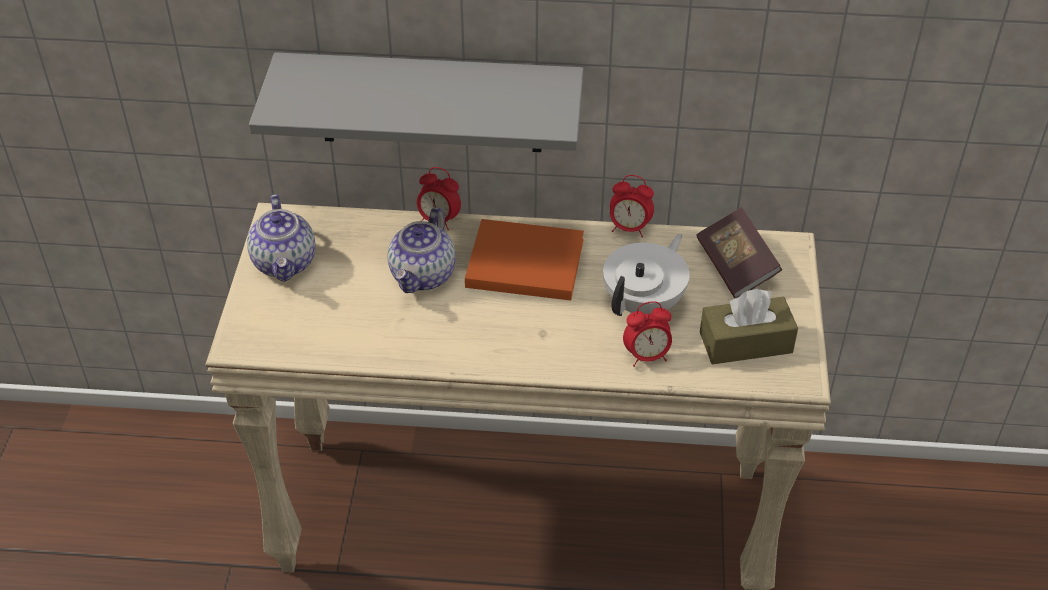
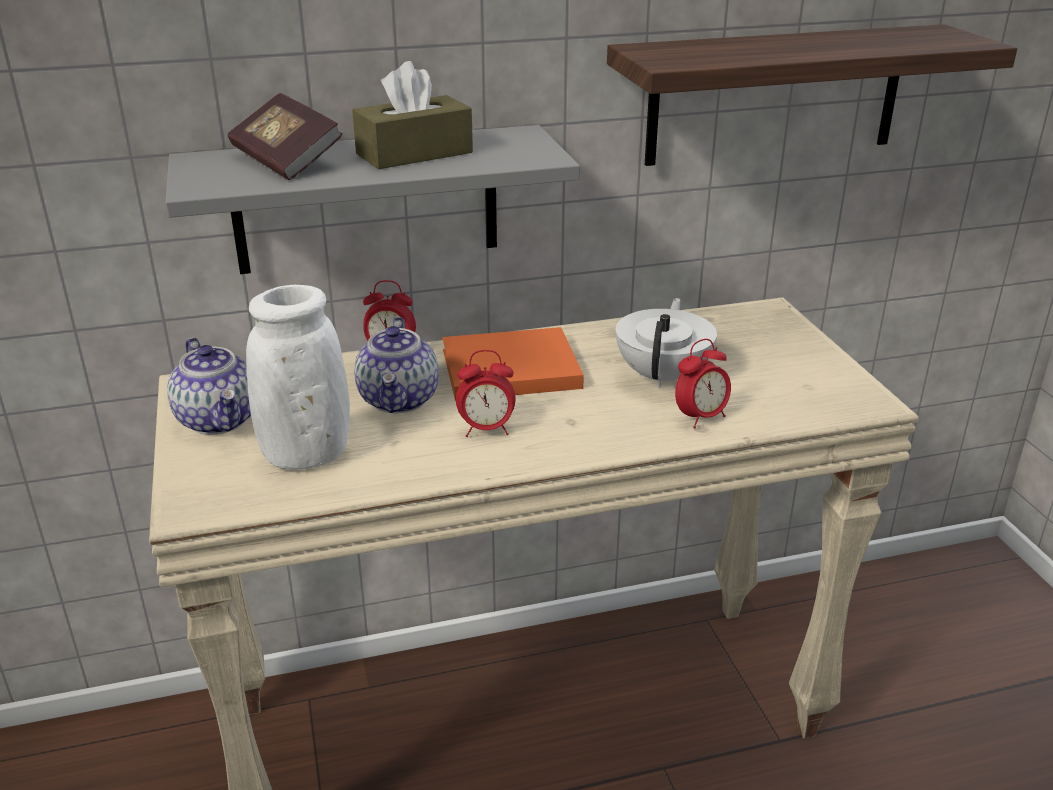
camera: 20 degrees left, 15 degrees down
(333, 315) = (306, 455): none -> white vase
(629, 228) = (602, 323): alarm clock -> alarm clock (486, 430)
(736, 266) = (732, 332): book -> book (286, 161)
(745, 342) = (793, 386): brown tissue box -> brown tissue box (414, 153)
(814, 69) = (775, 95): none -> shelf

